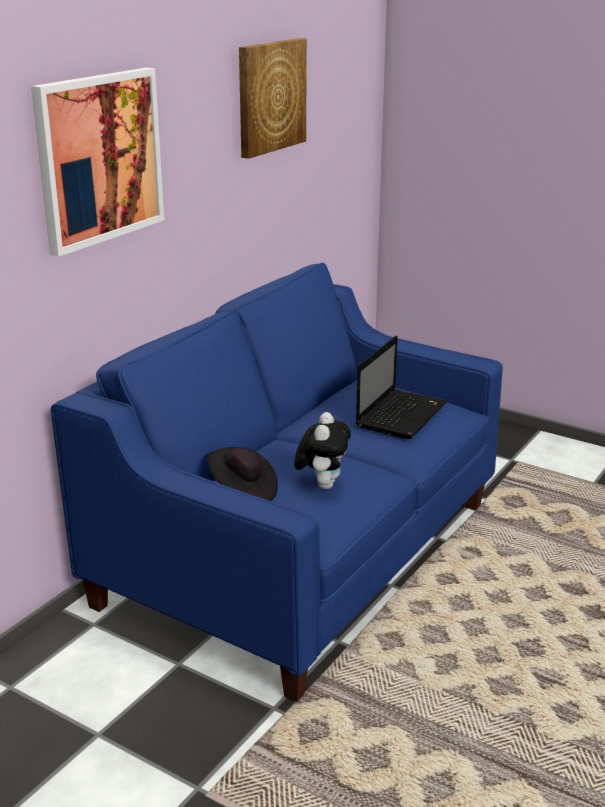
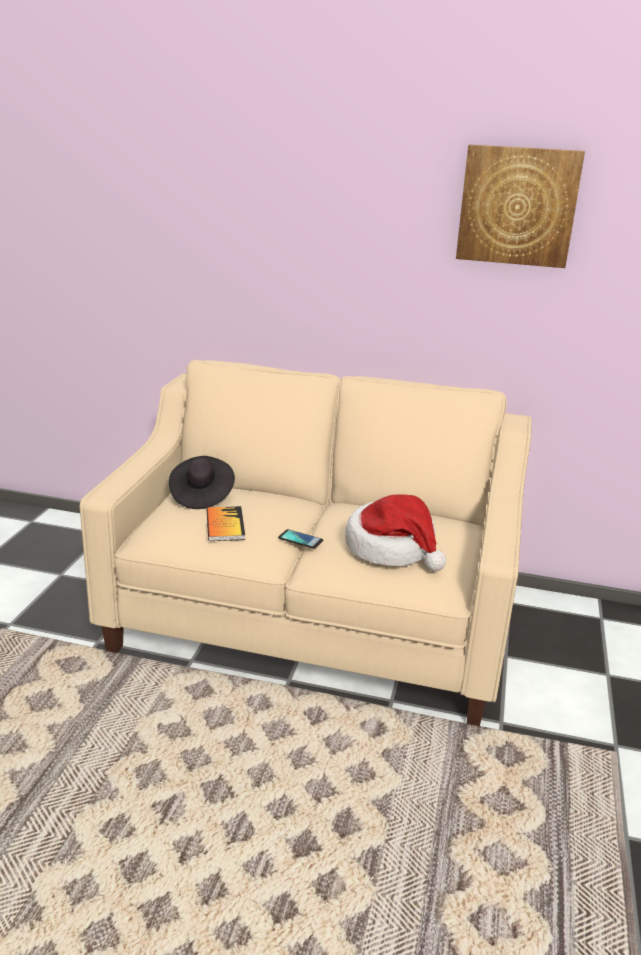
camera: 70 degrees right, 0 degrees up
(99, 158) = (266, 207): picture -> none
(301, 553) = (314, 618): blue sofa -> beige sofa
(322, 484) = (225, 525): plush toy -> book
(364, 453) = (300, 539): none -> phone
(401, 414) = (392, 548): laptop -> hat

